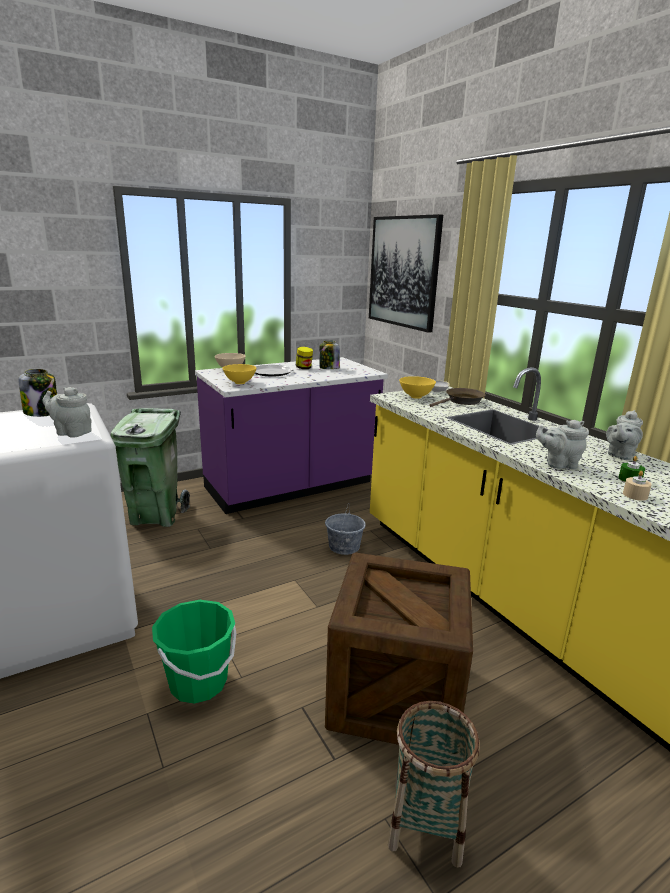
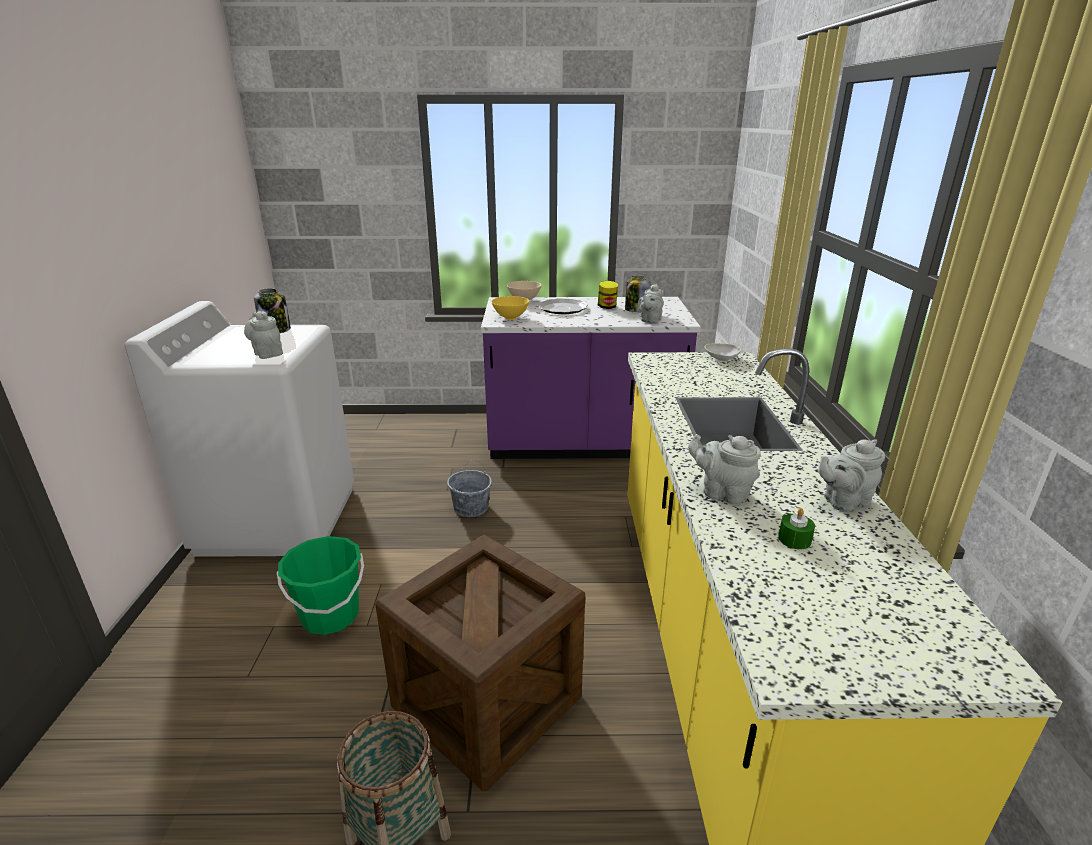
camera: 30 degrees right, 5 degrees up
(156, 516) = (428, 445): green trash can -> none
(344, 546) = (578, 527): grey bucket -> grey bucket (471, 507)
(349, 374) = (650, 321): none -> grey teapot
(403, 272) = (757, 190): picture -> none
(415, 397) = (680, 363): yellow bowl -> none
(462, 401) = (734, 379): brown frying pan -> none
(635, 495) = (760, 563): beige candle -> none

